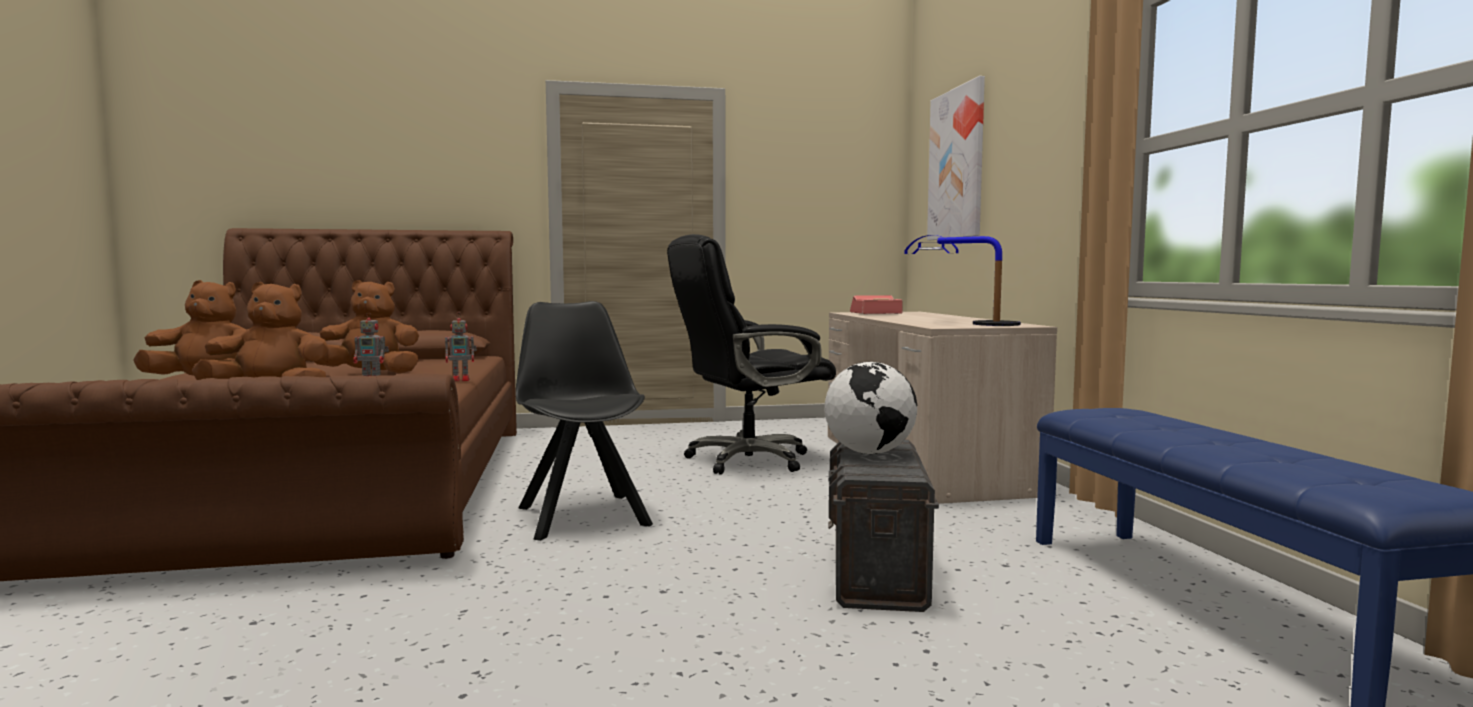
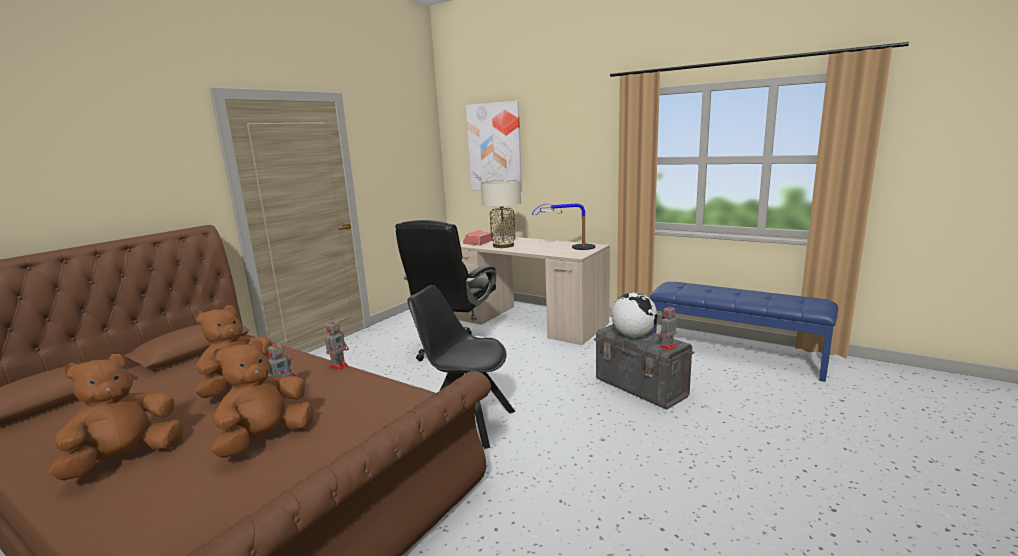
camera: 45 degrees left, 10 degrees up
(870, 474) = (667, 347): none -> toy robot
(891, 316) = (503, 245): none -> table lamp

